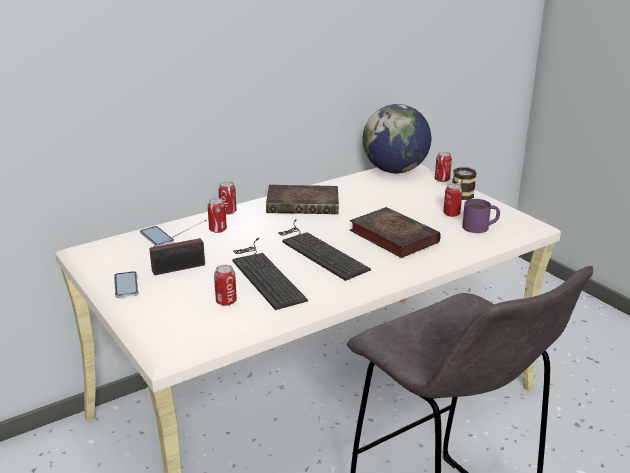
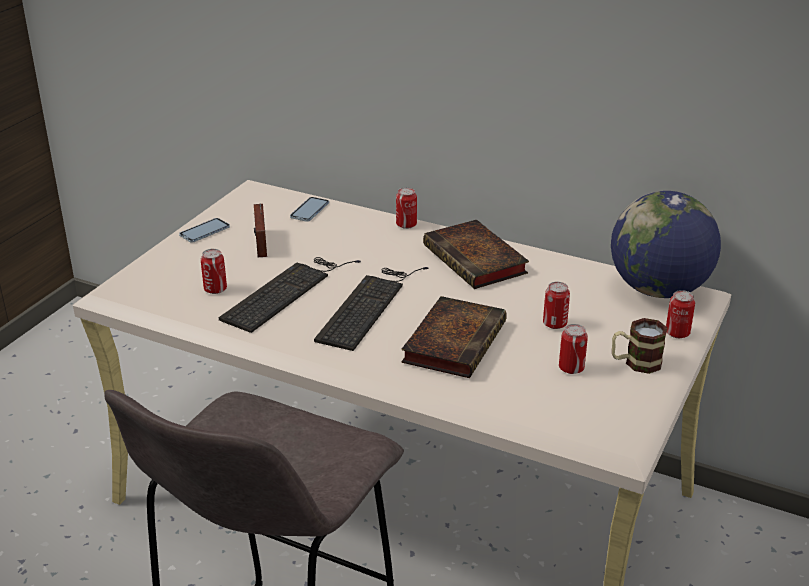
camera: 60 degrees right, 5 degrees up
(182, 268) = (260, 245): radio -> radio turned 45 degrees clockwise
(218, 229) = (358, 234): can -> can (554, 324)
(480, 227) = (556, 401): purple mug -> none

